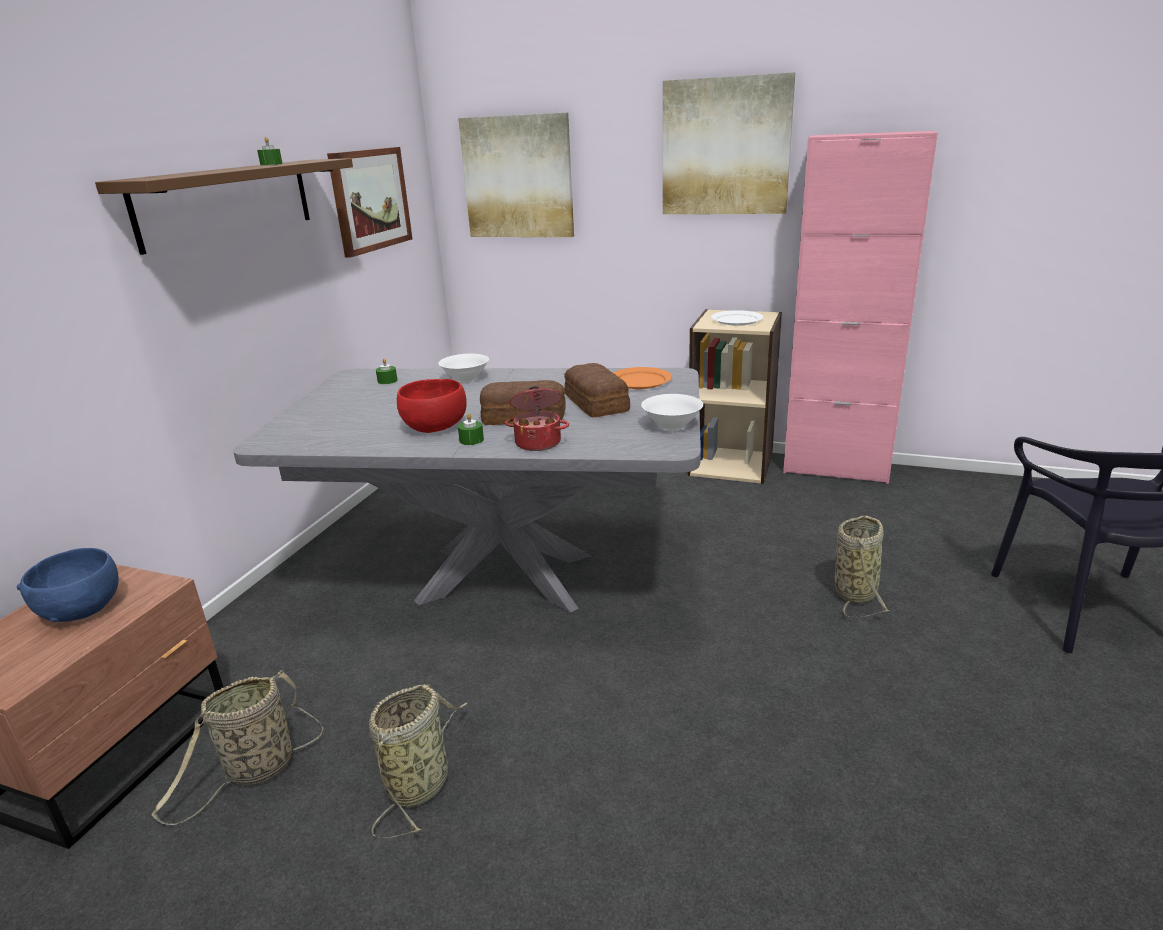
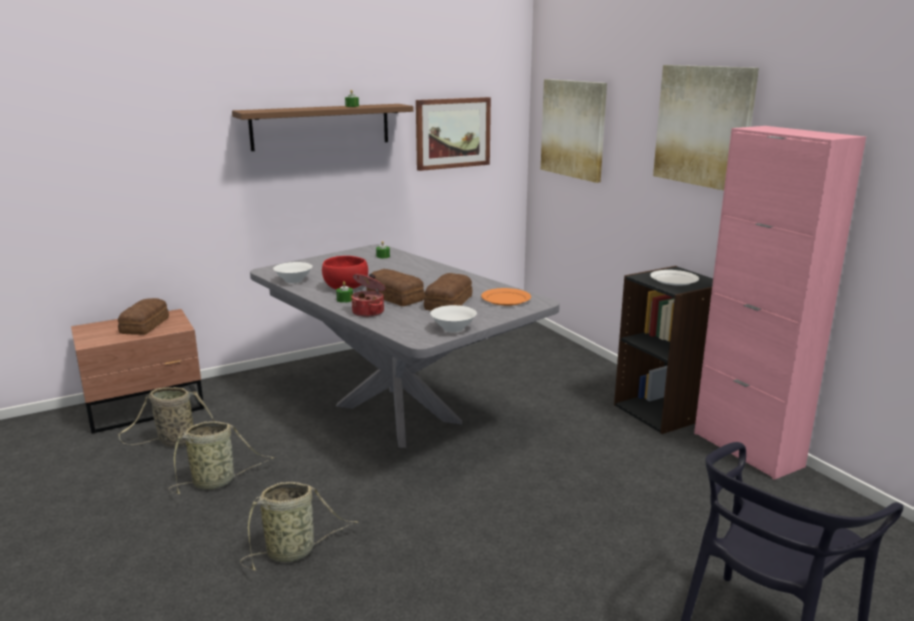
camera: 40 degrees right, 5 degrees down
(81, 609) = (146, 325): blue bowl -> bread
(466, 378) = (421, 267): white bowl -> white bowl (294, 281)
(731, 464) = (663, 411): beige bookcase -> black bookcase
(855, 591) = (591, 528): basket -> basket (294, 551)

